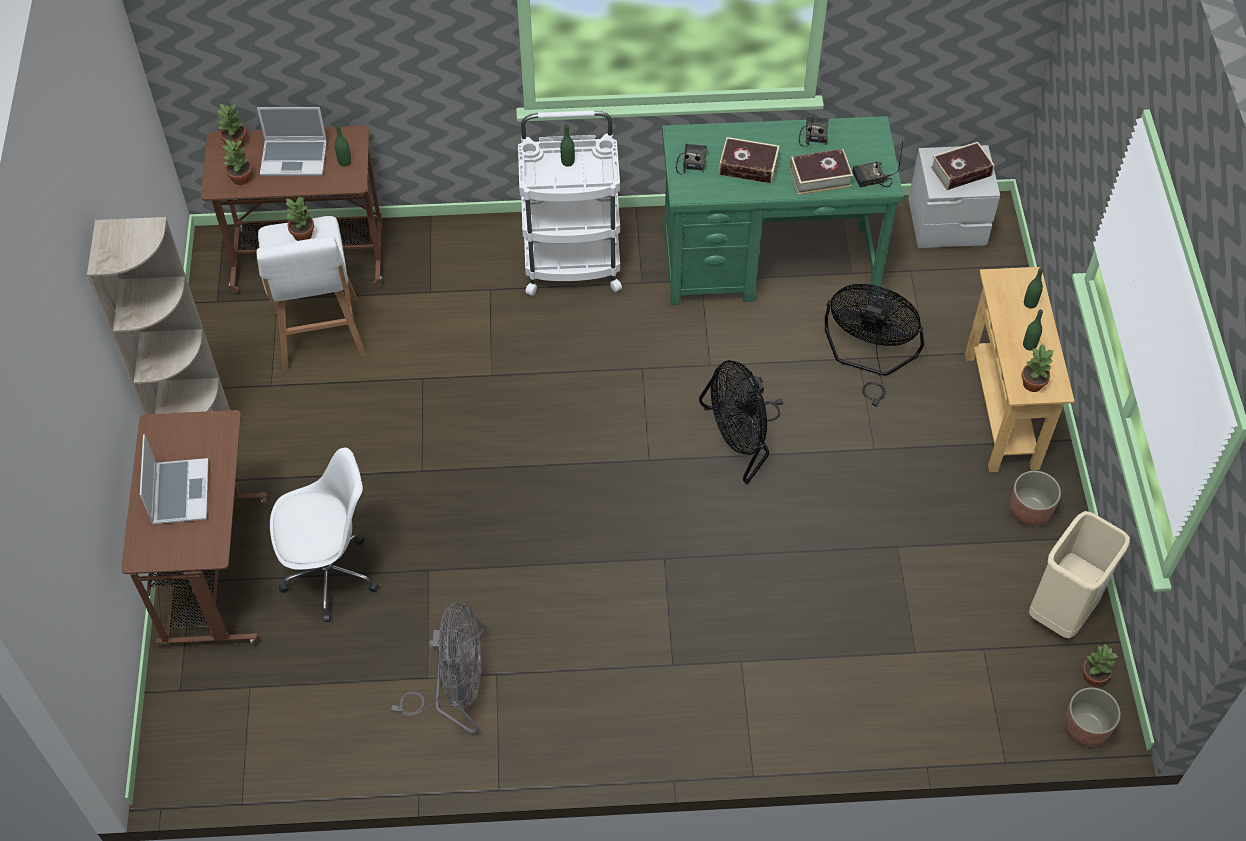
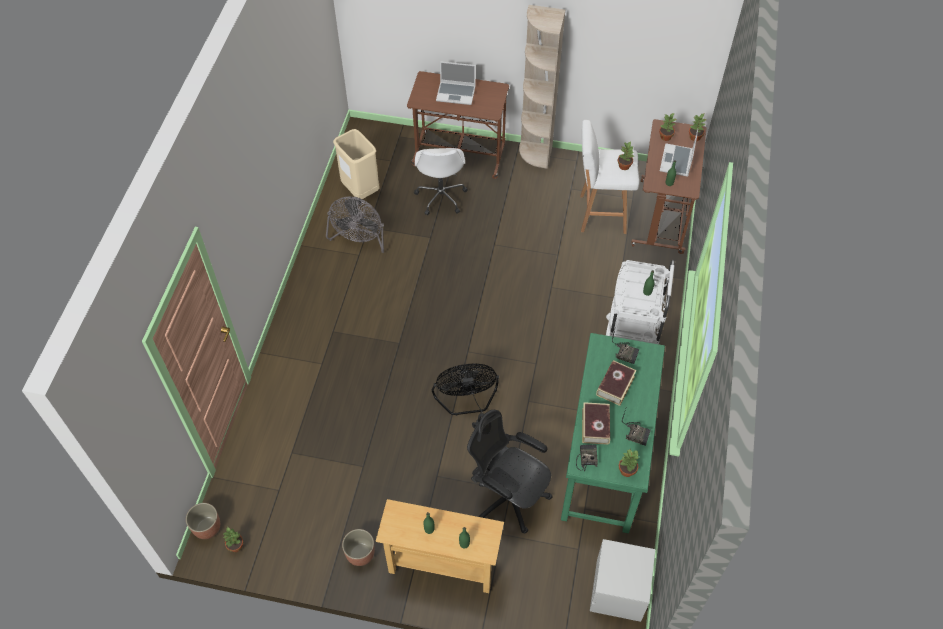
camera: 105 degrees right, 0 degrees up
(868, 359) = (507, 495): black fan -> office chair
(961, 171) = (625, 571): book -> none
(1033, 383) = (397, 519): potted plant -> potted plant (627, 471)
(1061, 611) = (284, 545): beige trash can -> beige trash can (360, 190)

